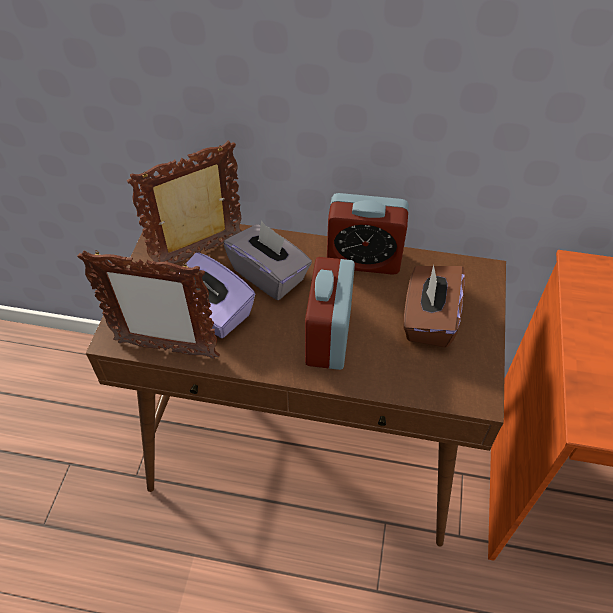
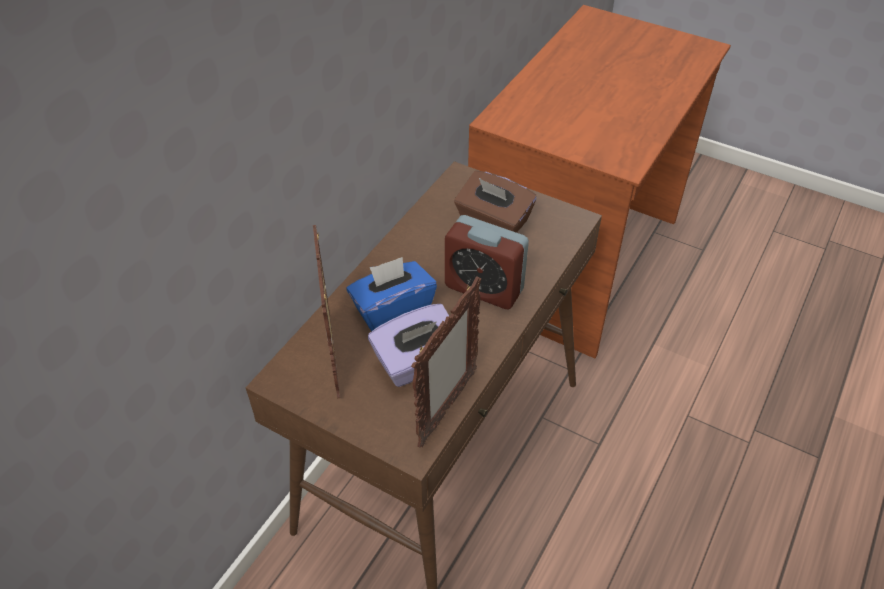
camera: 70 degrees left, 5 degrees down
(269, 275) = (392, 309): grey tissue box -> blue tissue box
(363, 259) = (408, 241): alarm clock -> none

